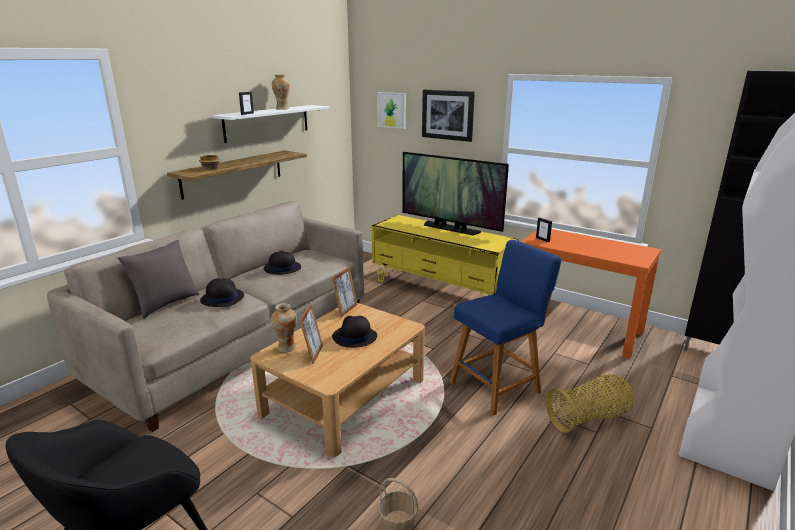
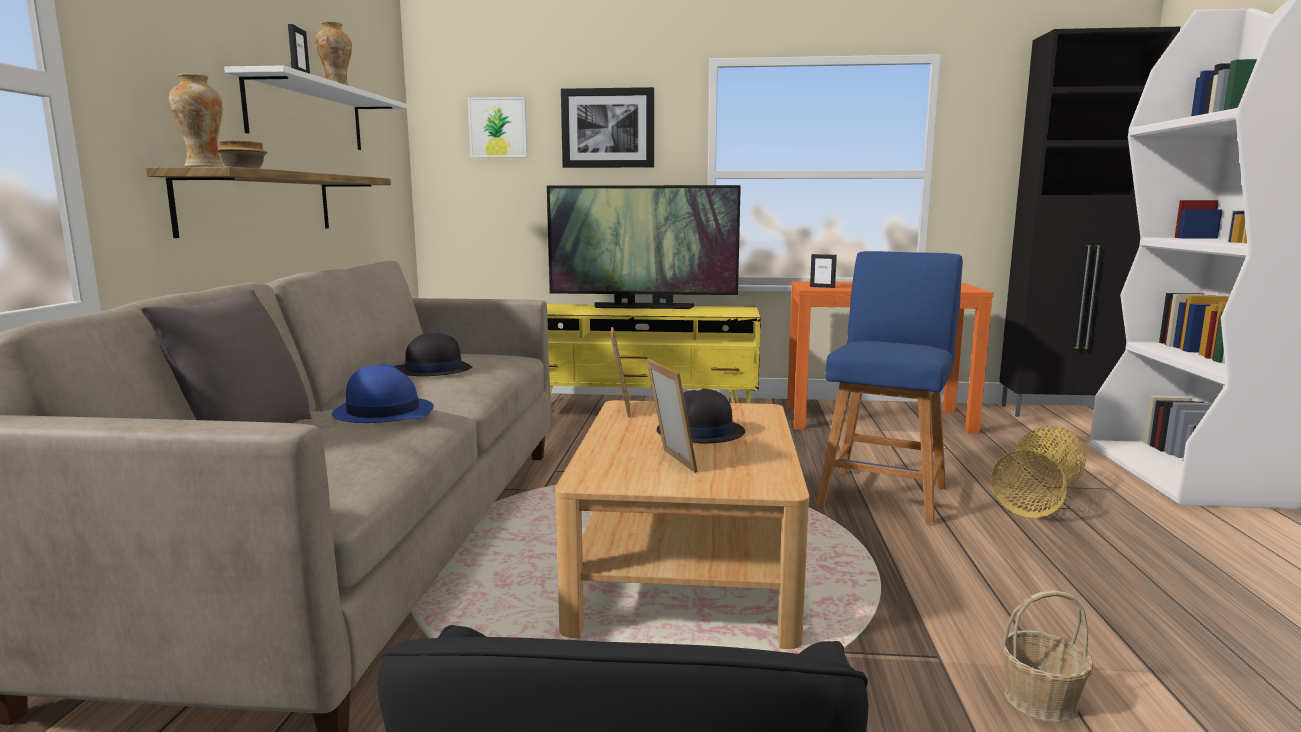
camera: 30 degrees left, 10 degrees down
(222, 298) = (382, 412): black hat -> blue hat
(286, 348) = (607, 465): vase -> vase (204, 167)

